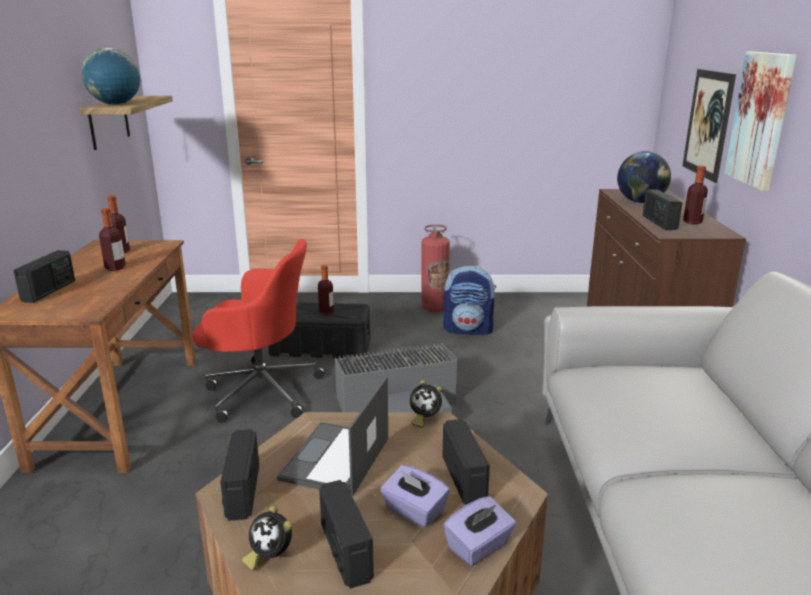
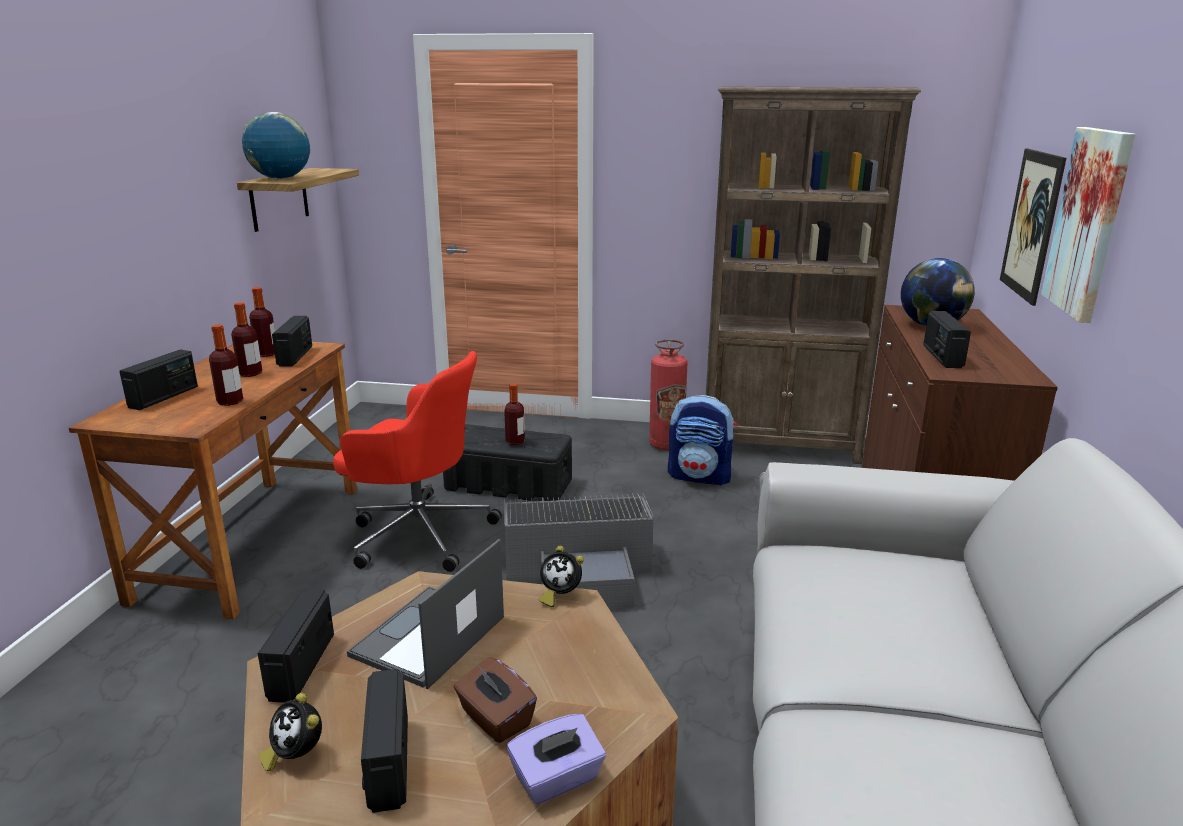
camera: 10 degrees right, 0 degrees up
(414, 511) = (495, 719): purple tissue box -> brown tissue box
(464, 479) = (577, 683): radio -> radio (295, 356)
(521, 302) = (781, 446): none -> brown bookcase
(692, 222) = (990, 358): bottle -> bottle (230, 402)

